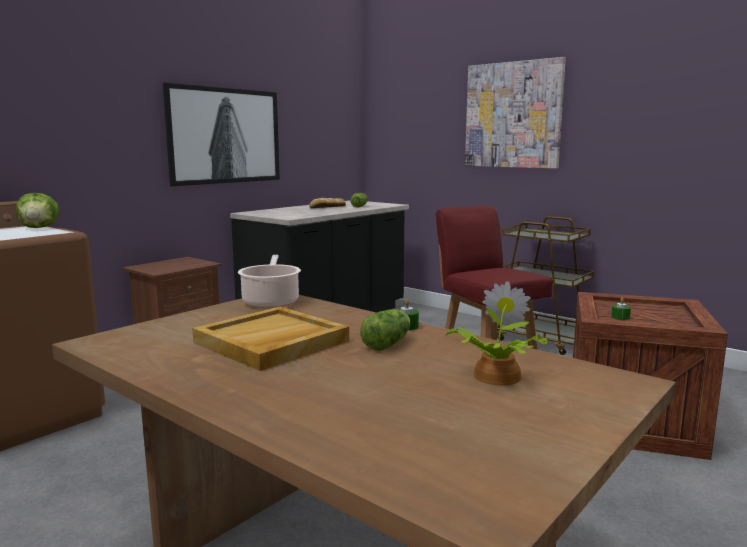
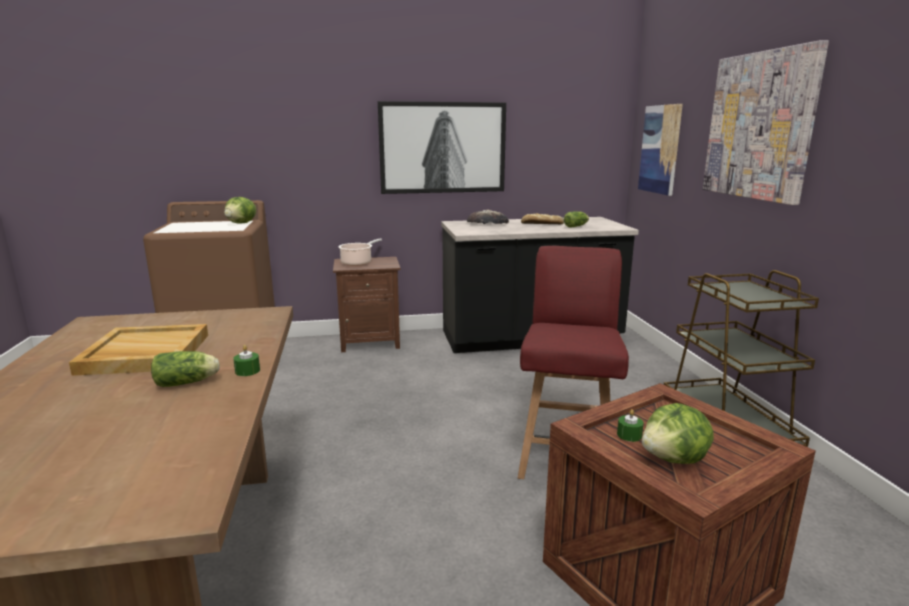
camera: 40 degrees right, 5 degrees up
(271, 301) = (253, 316): cooking pot -> cooking pot (358, 263)
(281, 210) = (487, 223): none -> bread
(404, 137) = (660, 149): none -> picture
(494, 376) = (137, 446): potted plant -> none
(661, 320) = (674, 459): none -> lettuce

